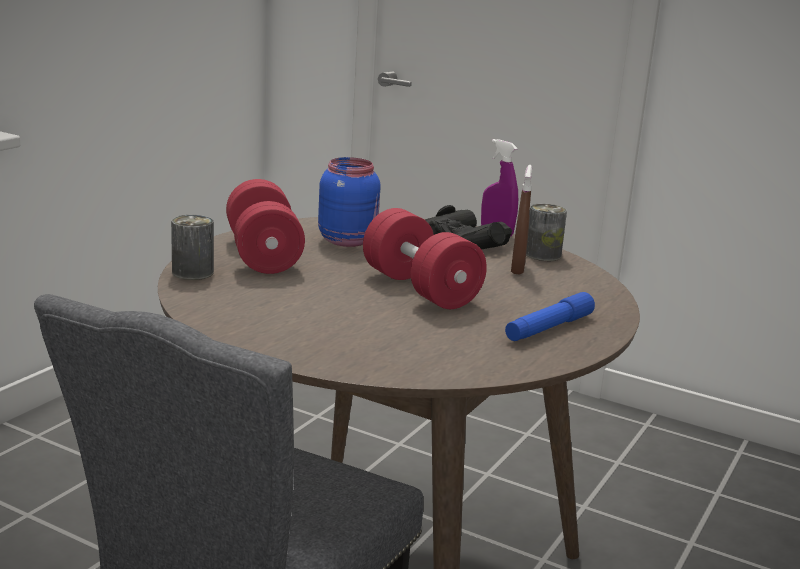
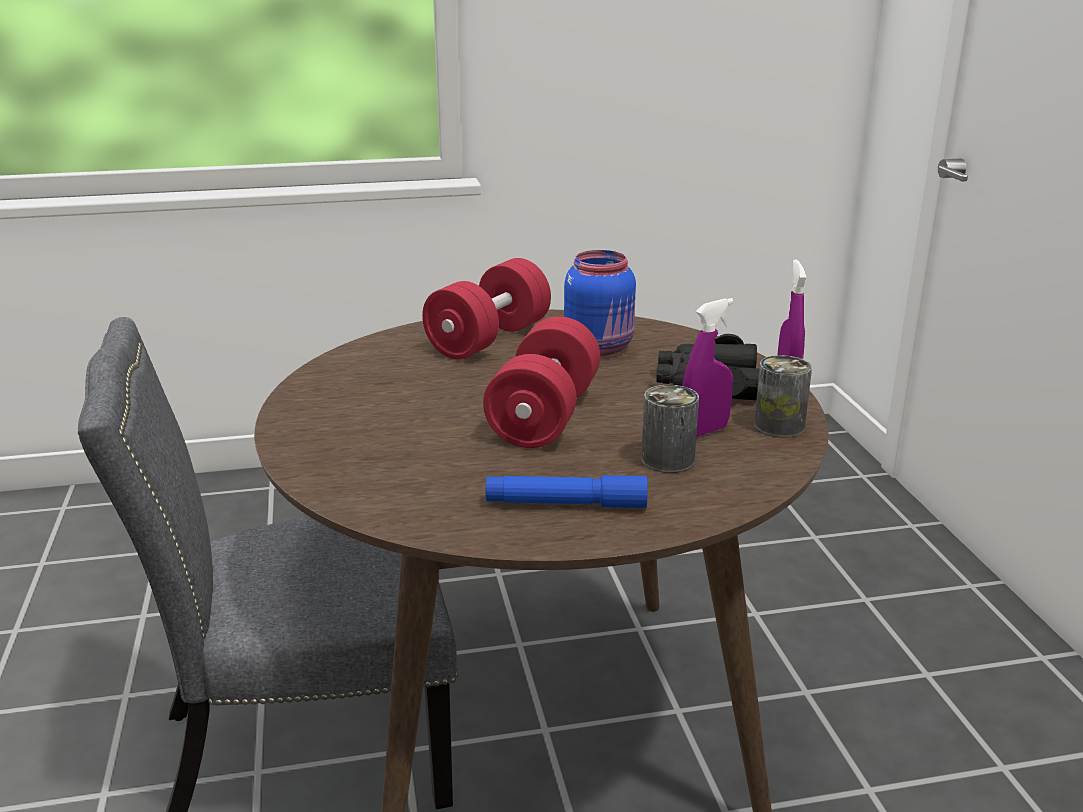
camera: 50 degrees right, 5 degrees up
(192, 272) = (396, 338): can -> can (667, 460)
(517, 269) = (704, 431): brown spray bottle -> purple spray bottle

